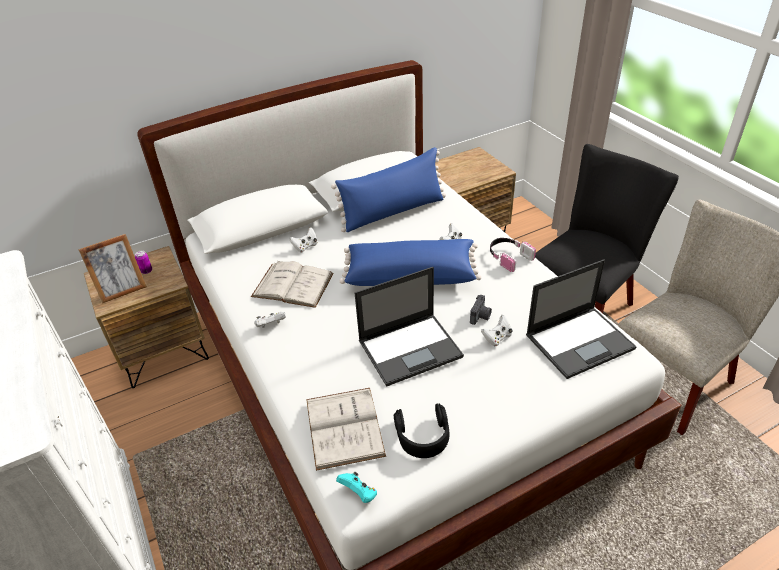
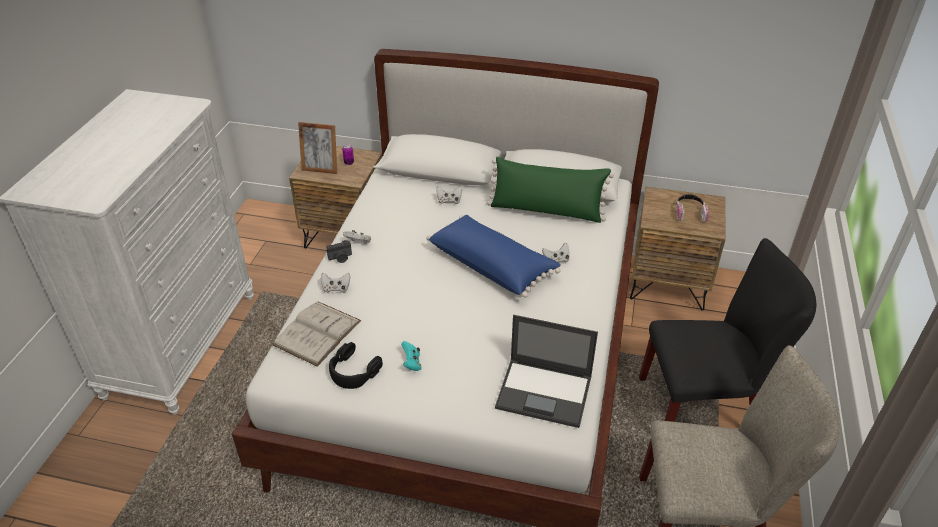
camera: 40 degrees right, 0 degrees up
(293, 285) = (405, 223): white book -> none
(359, 493) = (278, 375): turquoise game controller -> turquoise game controller (412, 363)
(393, 212) = (546, 211): blue pillow -> green pillow
(411, 348) = (420, 314): laptop -> none
(480, 316) = (499, 326): camera -> camera (340, 258)
(497, 338) = (489, 348): white game controller -> white game controller (336, 288)
(508, 257) = (585, 298): headphones -> headphones (689, 212)

